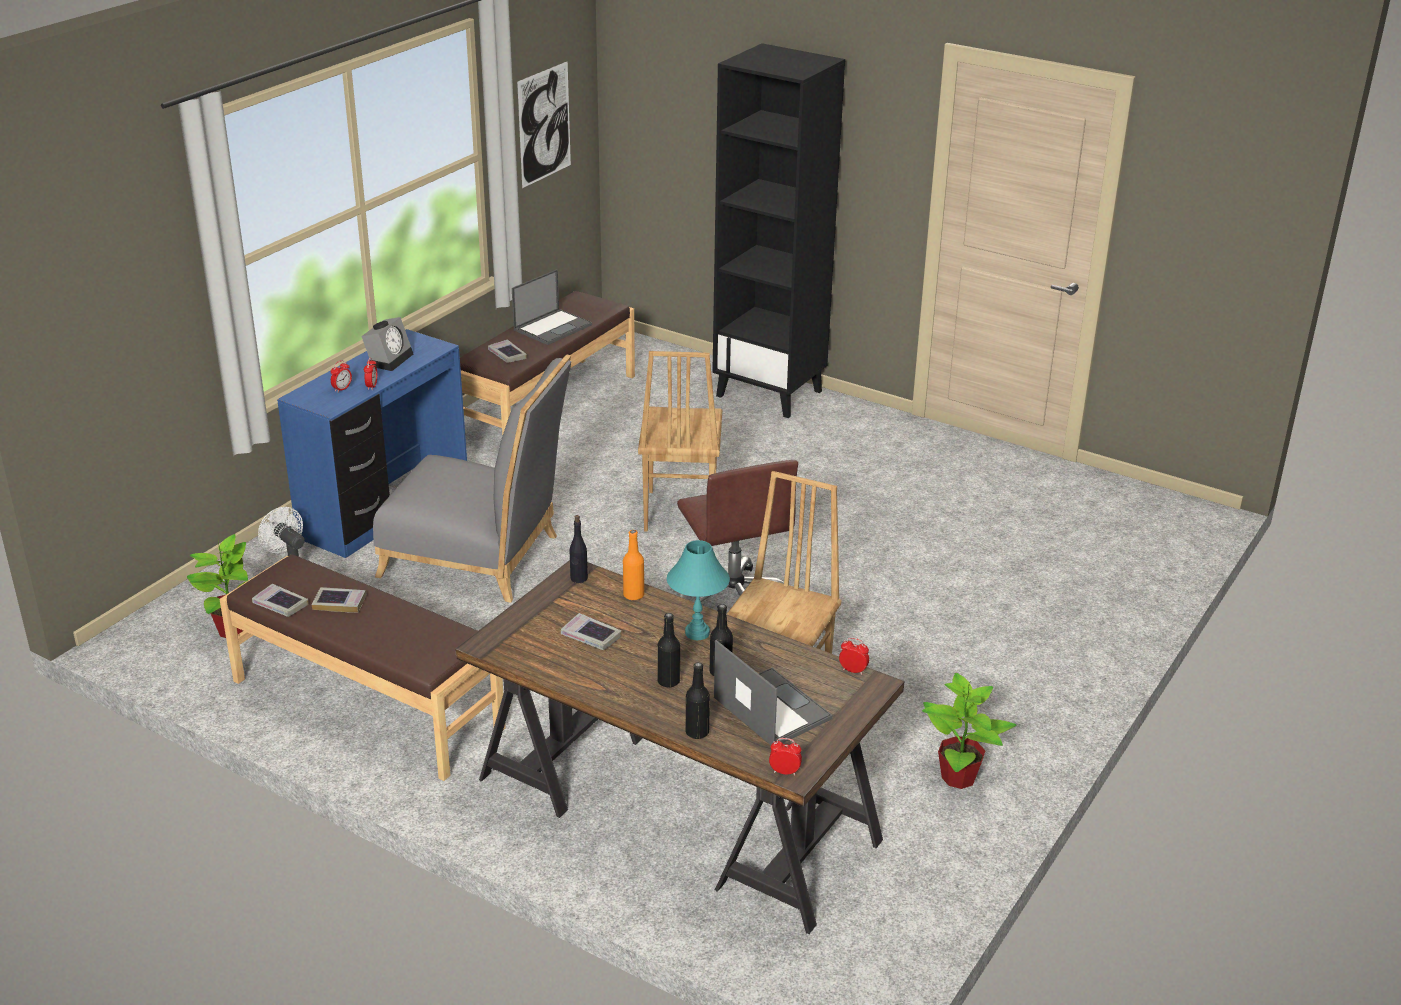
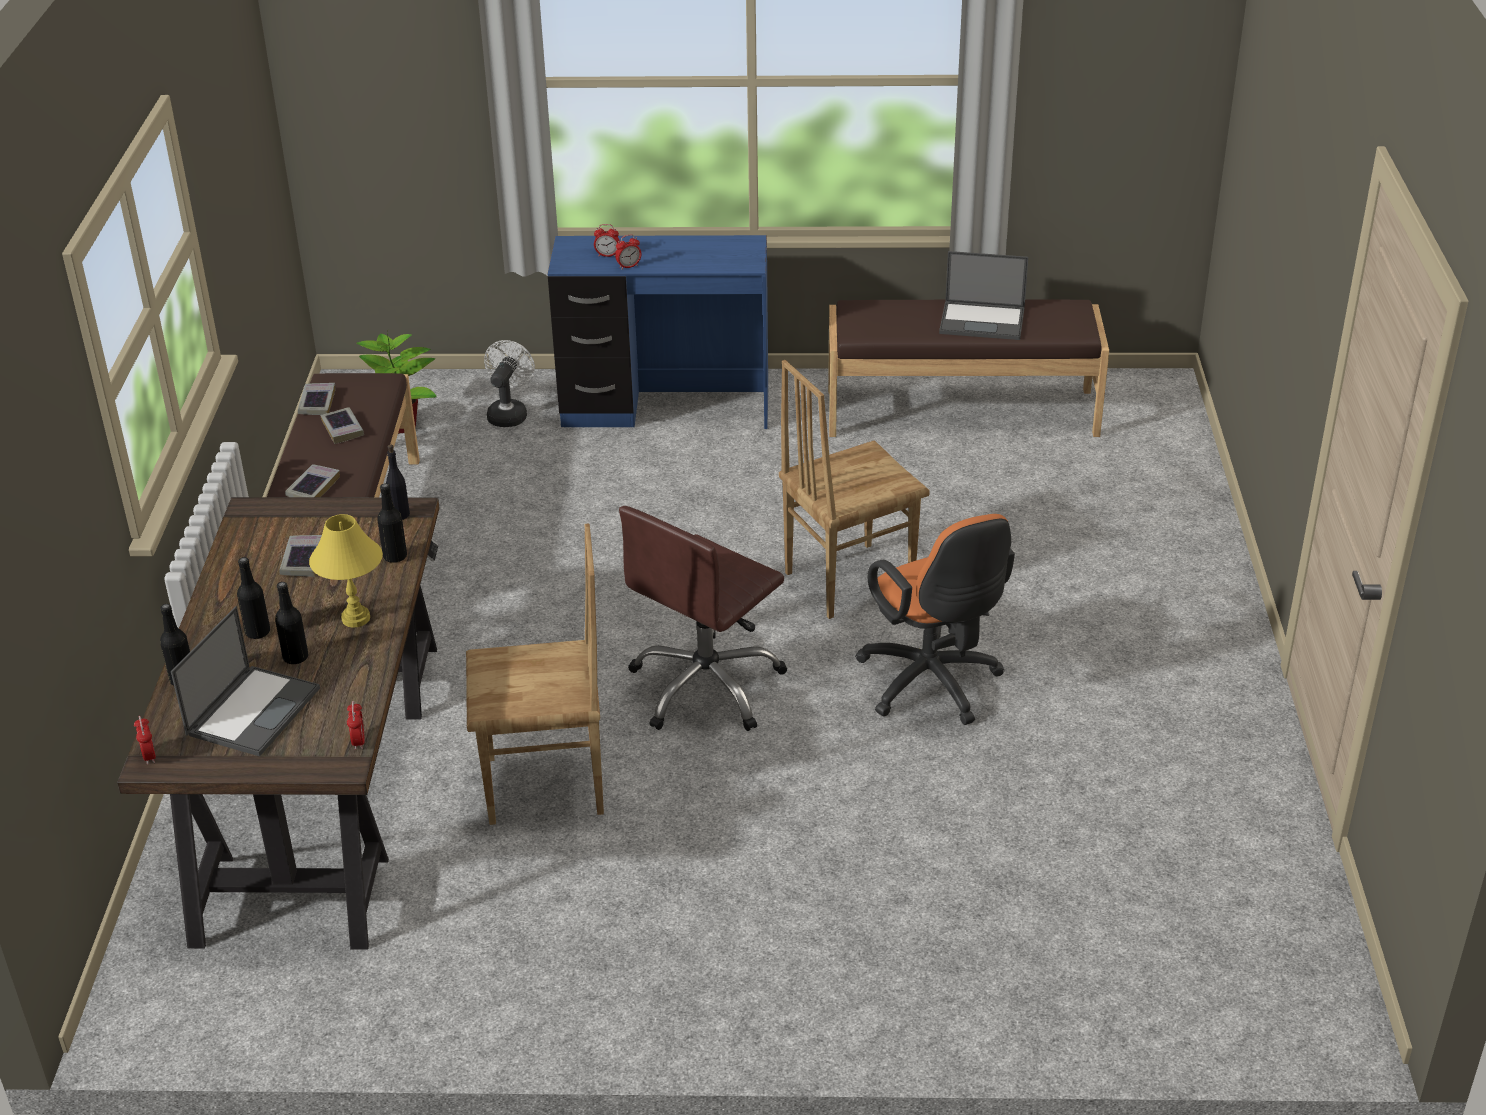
camera: 60 degrees right, 5 degrees up
(389, 359) = (693, 252): alarm clock -> none
(479, 558) = (633, 497): grey chair -> none
(507, 355) = (887, 321): book -> book (313, 487)
(544, 124) = (1108, 77): picture -> none
(633, 595) = (395, 556): orange bottle -> black bottle
(697, 632) = (356, 618): turquoise table lamp -> yellow table lamp
(770, 393) = (1186, 540): black bookcase -> none
(819, 523) = (933, 686): none -> orange office chair
(959, 778) = (517, 973): potted plant -> none

